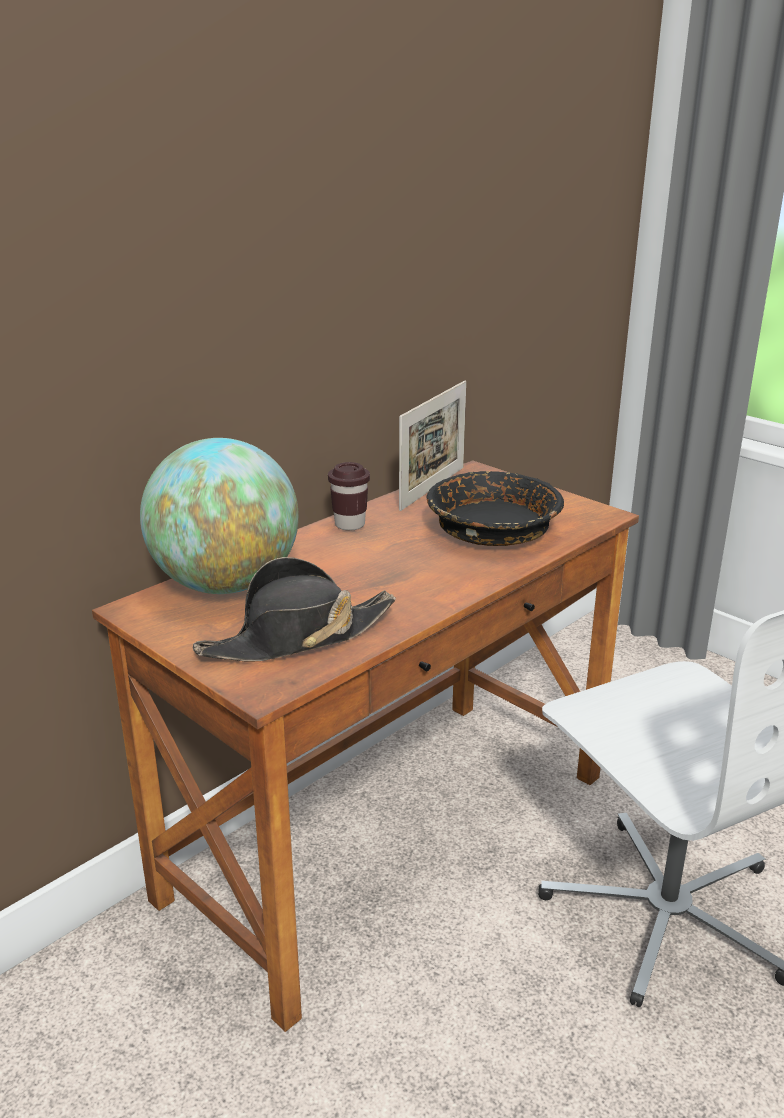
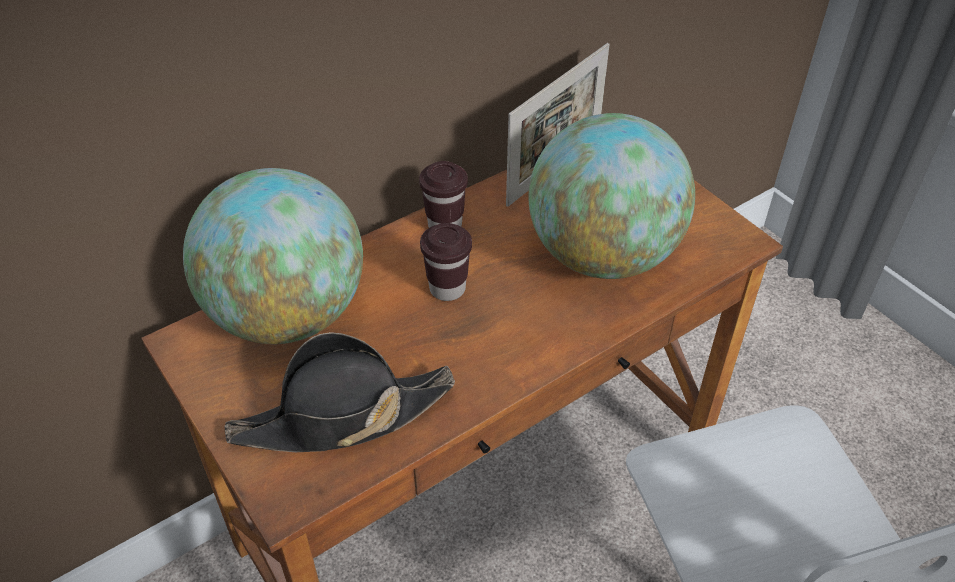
camera: 10 degrees right, 20 degrees up
(365, 559) = (447, 288): none -> brown cup
(492, 530) = (602, 255): black bowl -> globe

